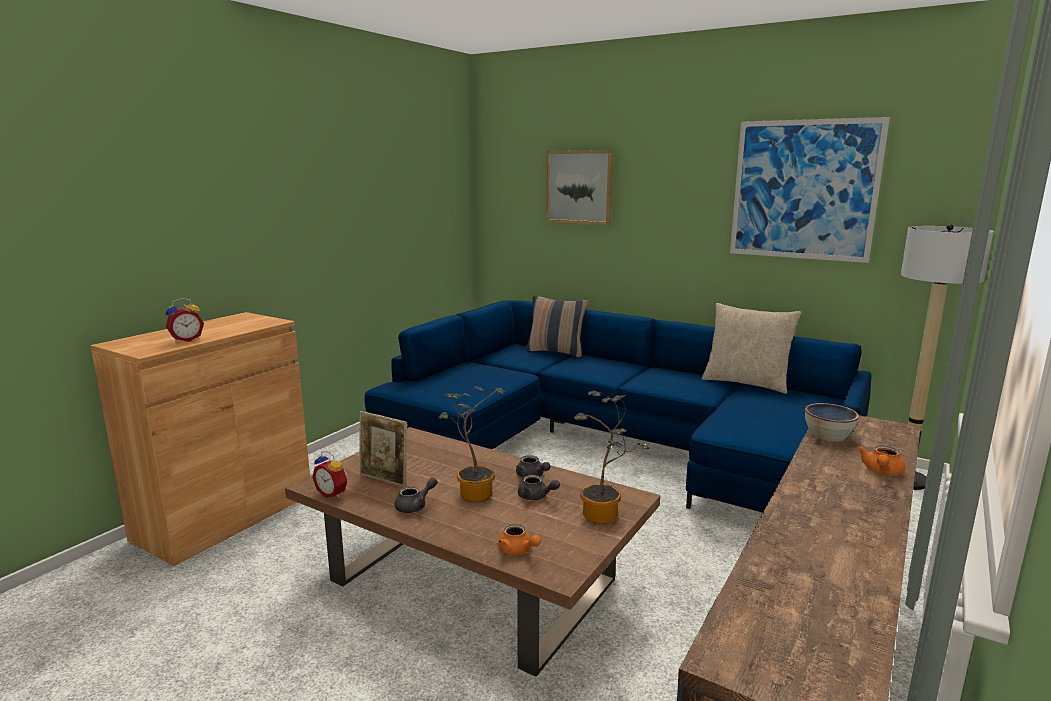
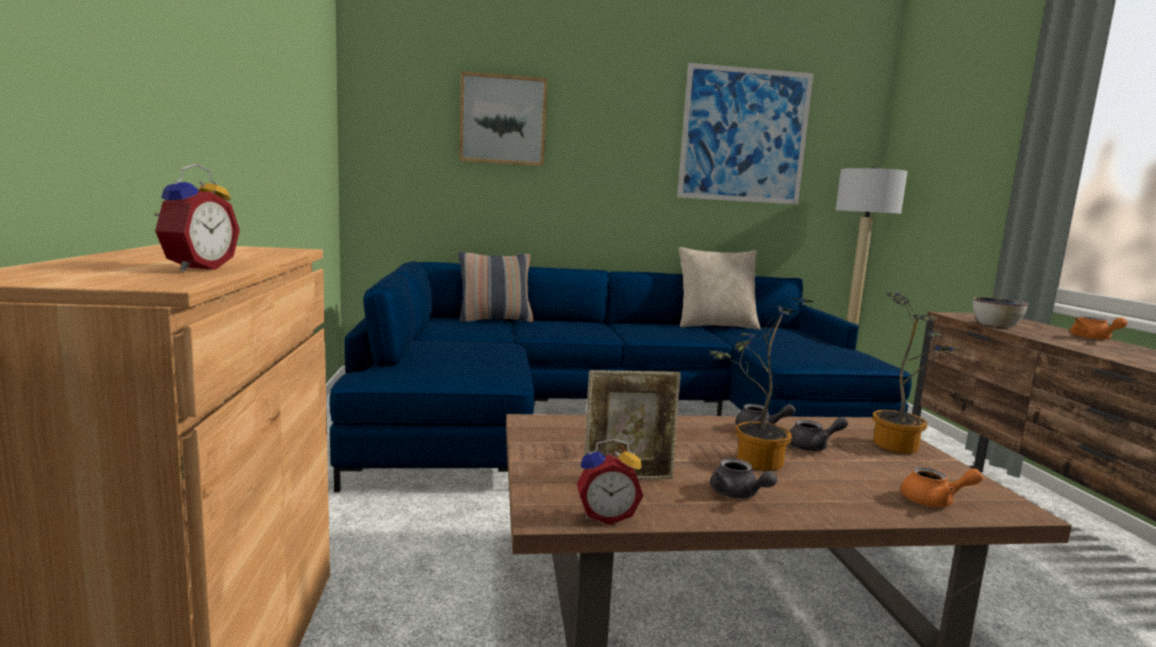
camera: 40 degrees left, 5 degrees down
(415, 506) = (738, 495): grey teapot -> grey teapot turned 135 degrees clockwise

